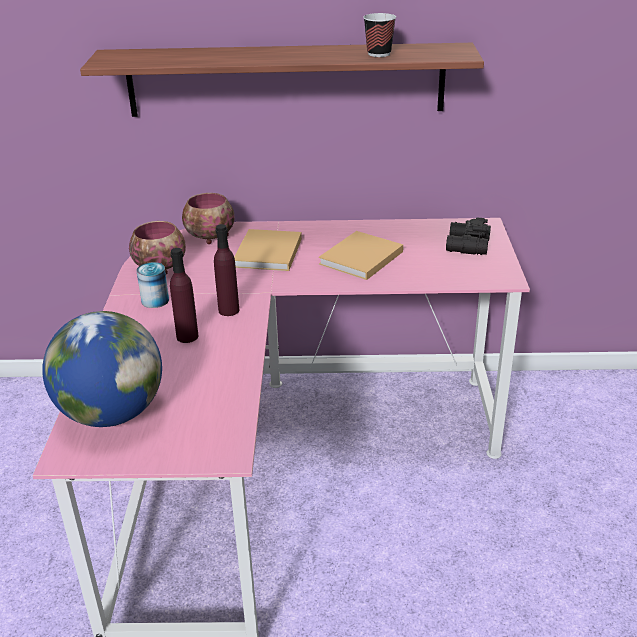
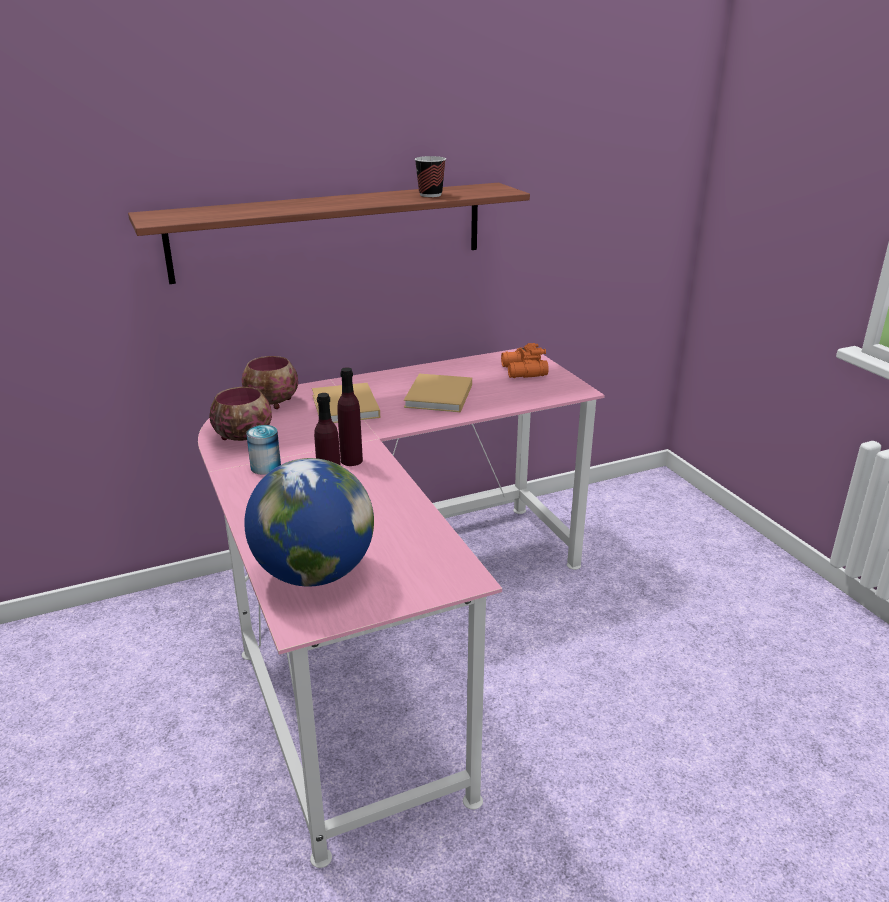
camera: 25 degrees left, 5 degrees down
(466, 246) = (523, 371): black binoculars -> orange binoculars

